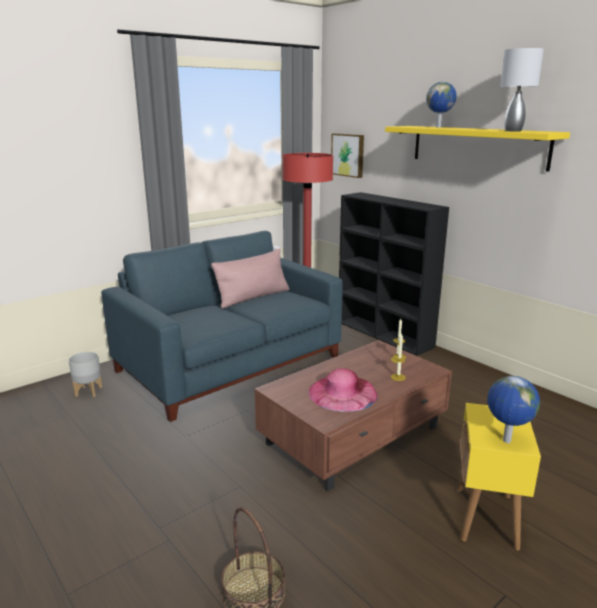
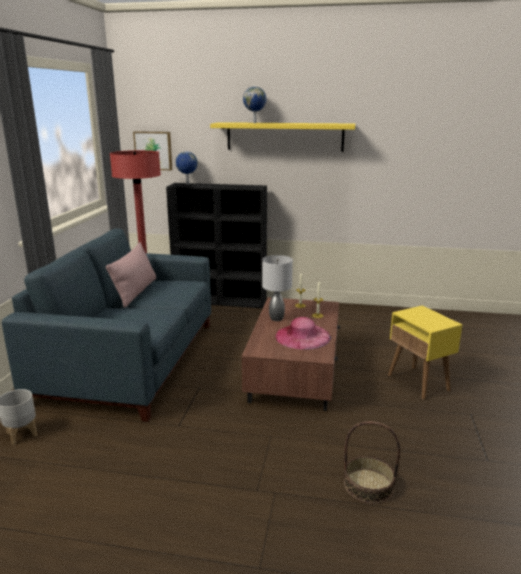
camera: 40 degrees left, 0 degrees up
(506, 441) = (439, 323): globe -> globe (187, 184)
(513, 131) = (323, 123): grey table lamp -> grey table lamp (276, 318)

